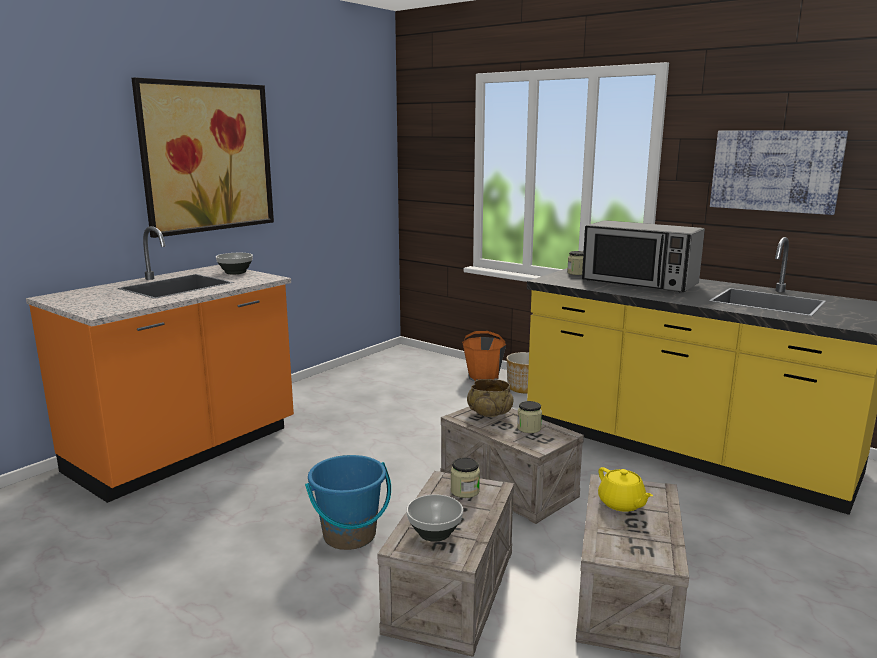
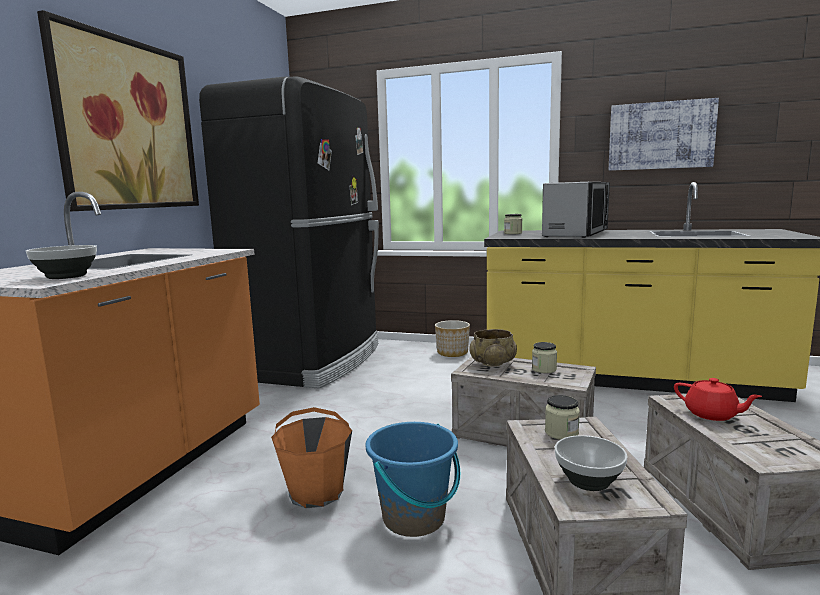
camera: 20 degrees left, 5 degrees down
(235, 272) = (179, 250): bowl -> bowl (65, 276)
(383, 375) = (313, 361): none -> black fridge
(483, 377) = (408, 349): orange bucket -> orange bucket (316, 492)
(622, 504) = (712, 414): yellow teapot -> red teapot
(639, 282) = (576, 233): microwave -> microwave turned 75 degrees counterclockwise

